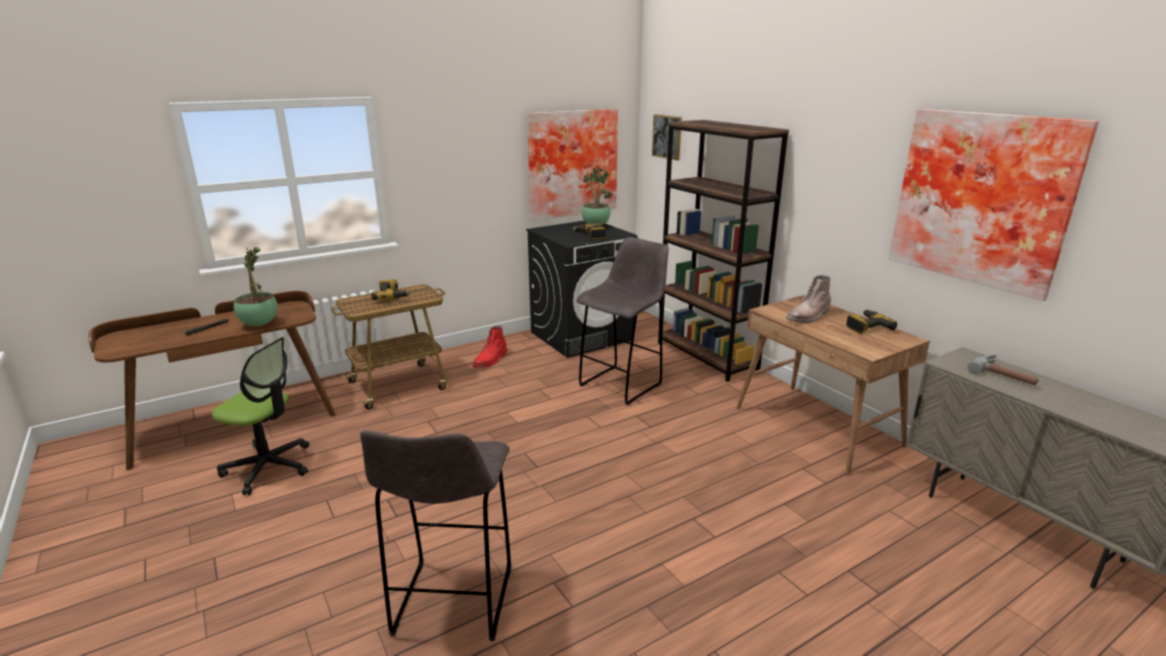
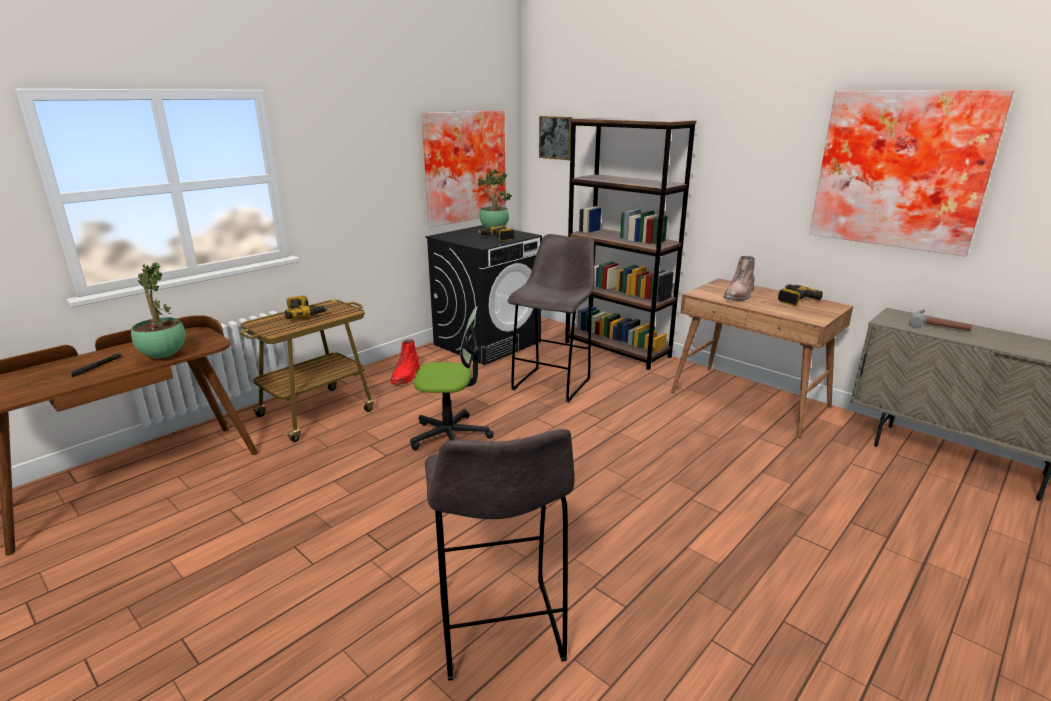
camera: 15 degrees left, 0 degrees up
(268, 467) = (203, 522): office chair -> office chair (451, 436)

